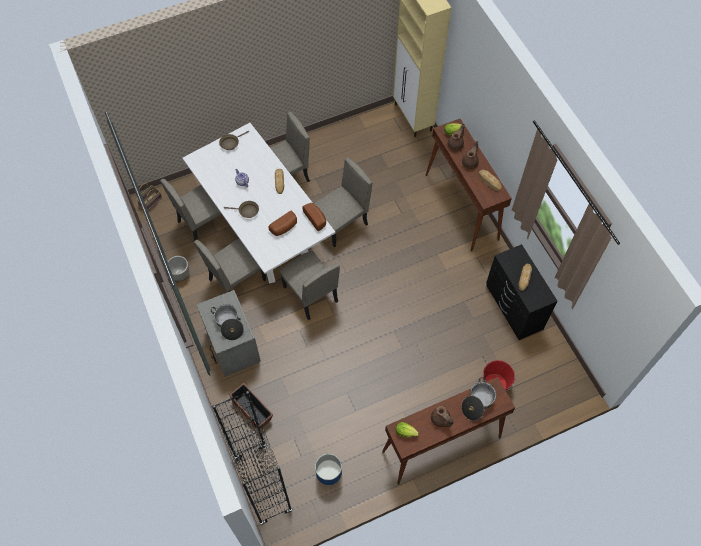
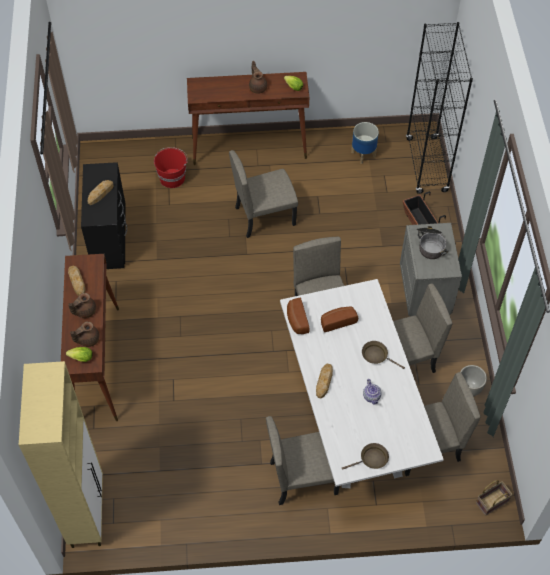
camera: 160 degrees left, 5 degrees down
(341, 224) = (254, 389): beige chair -> beige chair (265, 215)
(477, 403) = (218, 90): cooking pot -> none

